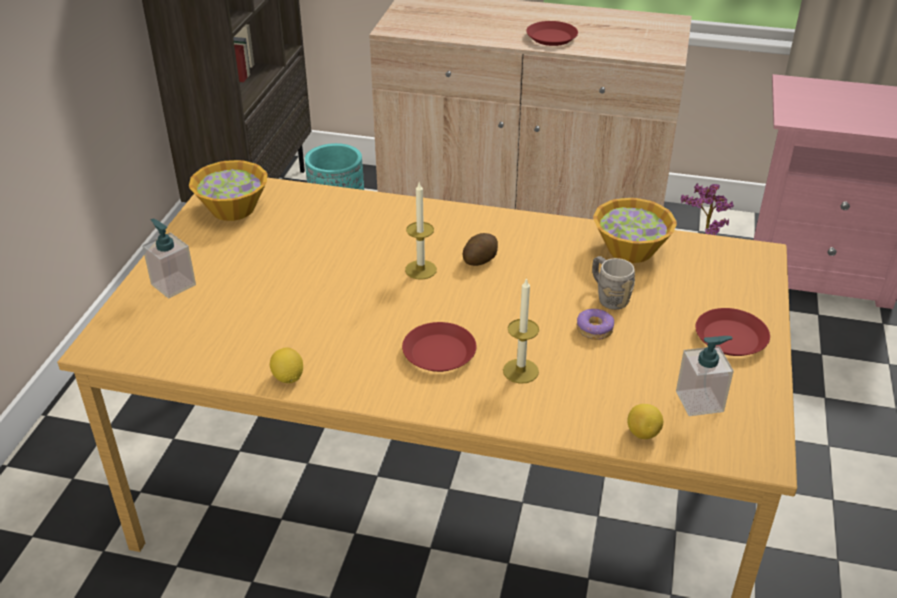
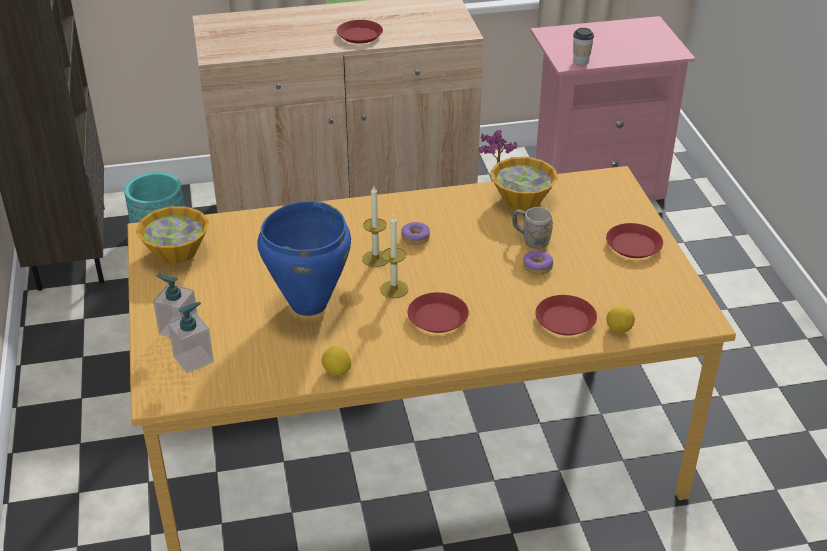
camera: 25 degrees left, 0 degrees up
(314, 297) = (308, 304): none -> blue cooking pot
(480, 259) = (415, 238): potato -> donut
(520, 371) = (506, 312): candle -> candle (394, 289)
(584, 401) = (565, 320): none -> red plate
(699, 401) = (641, 296): soap dispenser -> soap dispenser (194, 359)
(809, 119) = (581, 61): none -> cup

